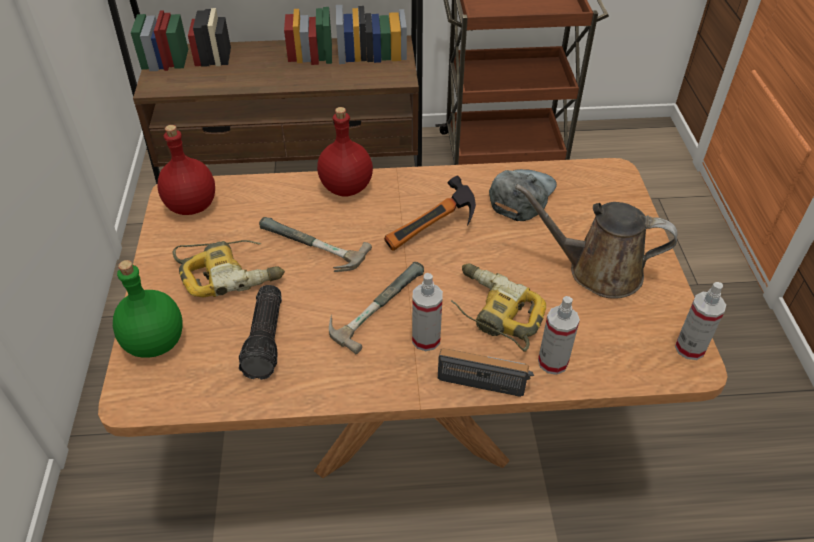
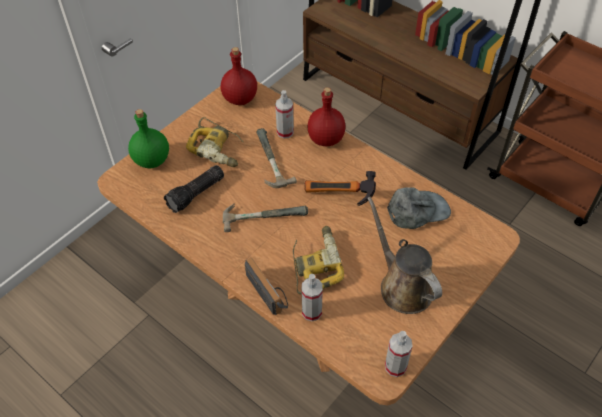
camera: 45 degrees right, 5 degrees up
(426, 339) = (265, 250): spray bottle -> spray bottle (285, 132)

